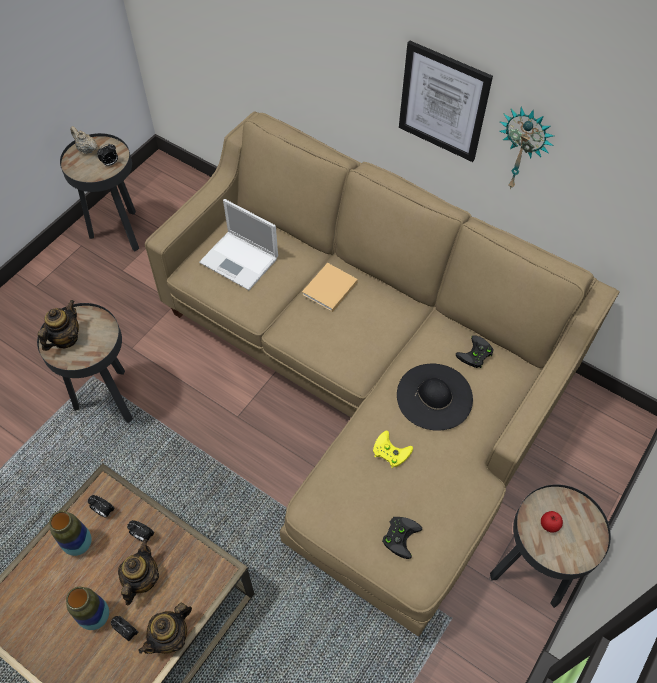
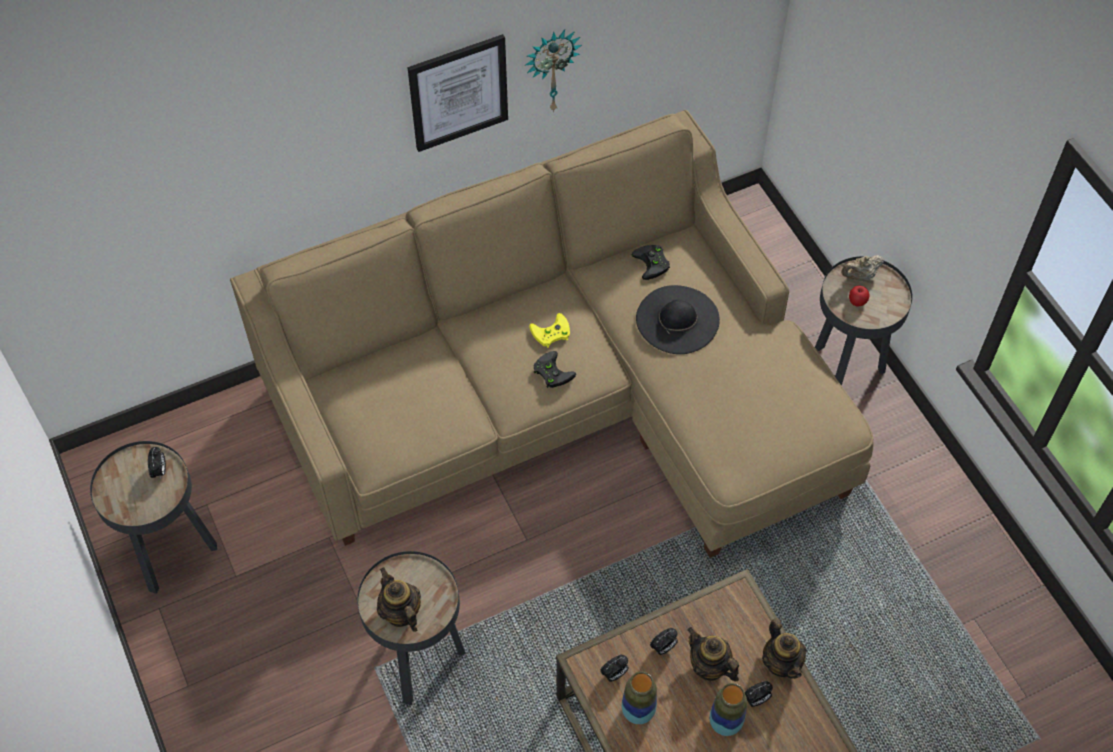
camera: 60 degrees left, 0 degrees up
(86, 149) = (114, 488): beige teapot -> beige teapot (860, 276)
(240, 261) = (394, 408): laptop -> none
(329, 289) = (490, 345): beige book -> none
(389, 451) = (713, 385): yellow game controller -> yellow game controller (550, 333)
(400, 535) = (800, 419): black game controller -> black game controller (551, 372)

